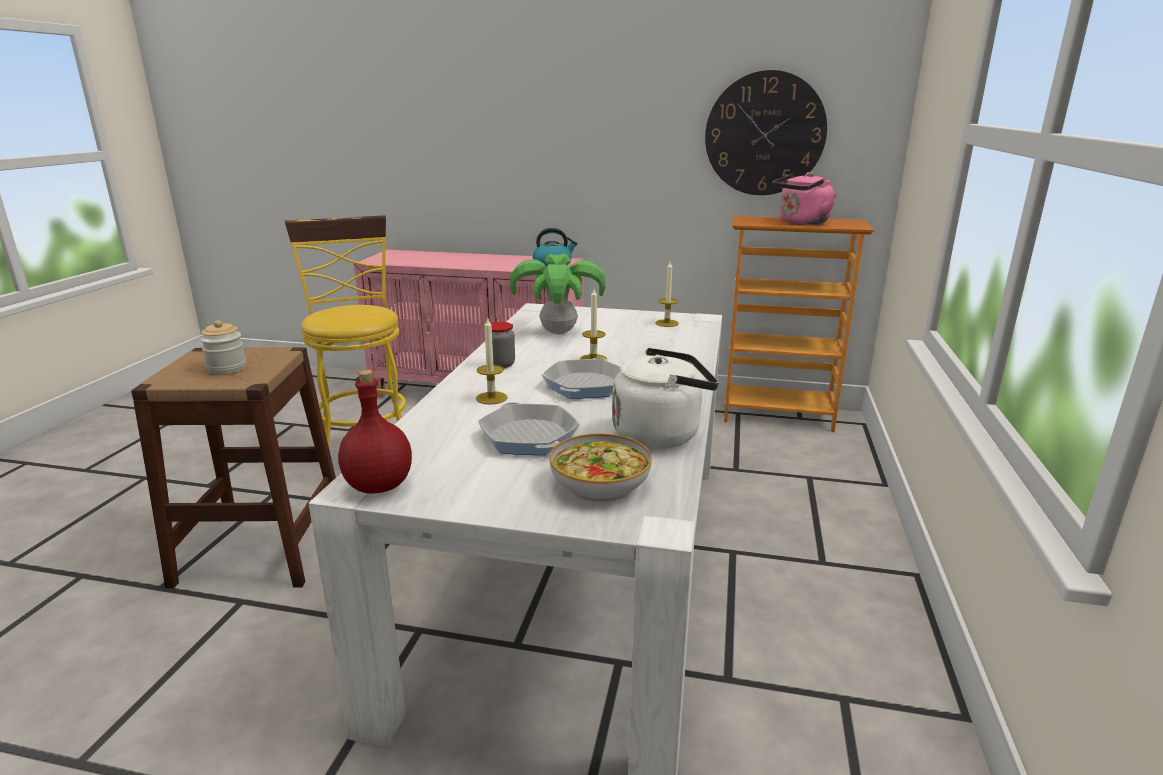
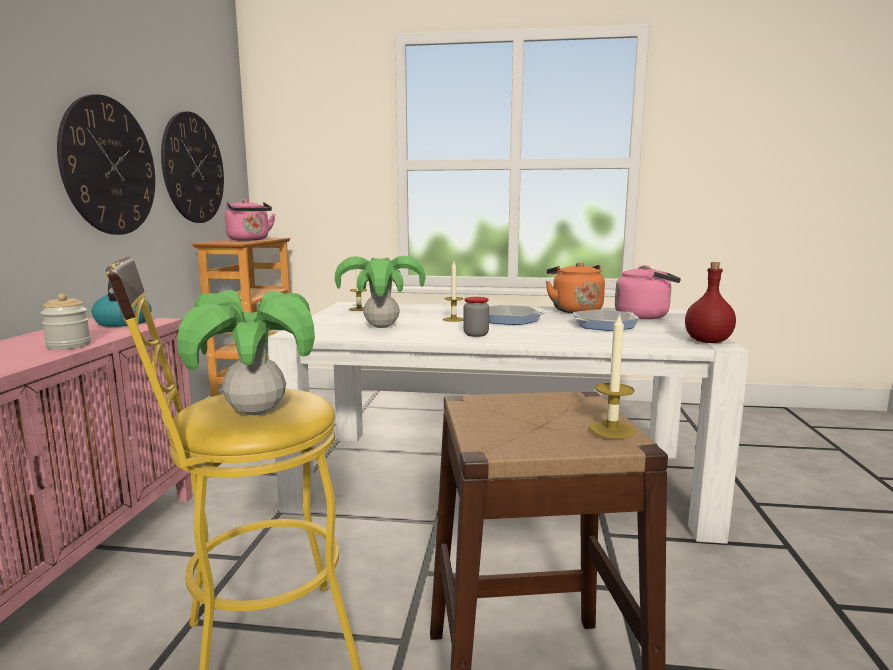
camera: 95 degrees left, 10 degrees down
(227, 368) = (541, 421): jar -> jar (69, 345)
(331, 313) = (255, 411): none -> potted plant
(491, 398) = (550, 333): candle -> candle (612, 429)
(599, 484) = (645, 316): bowl -> pink kettle
(630, 140) = (109, 166): none -> wall clock
(661, 434) = (574, 310): white kettle -> orange kettle

